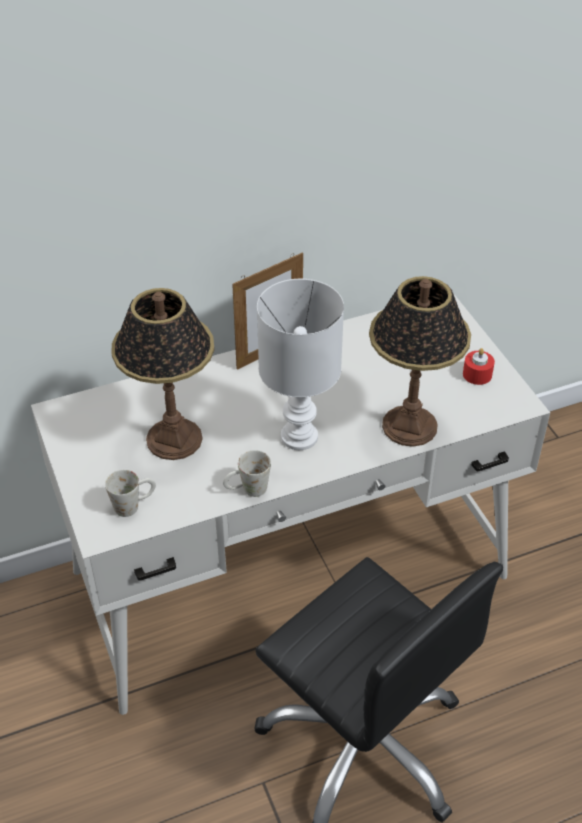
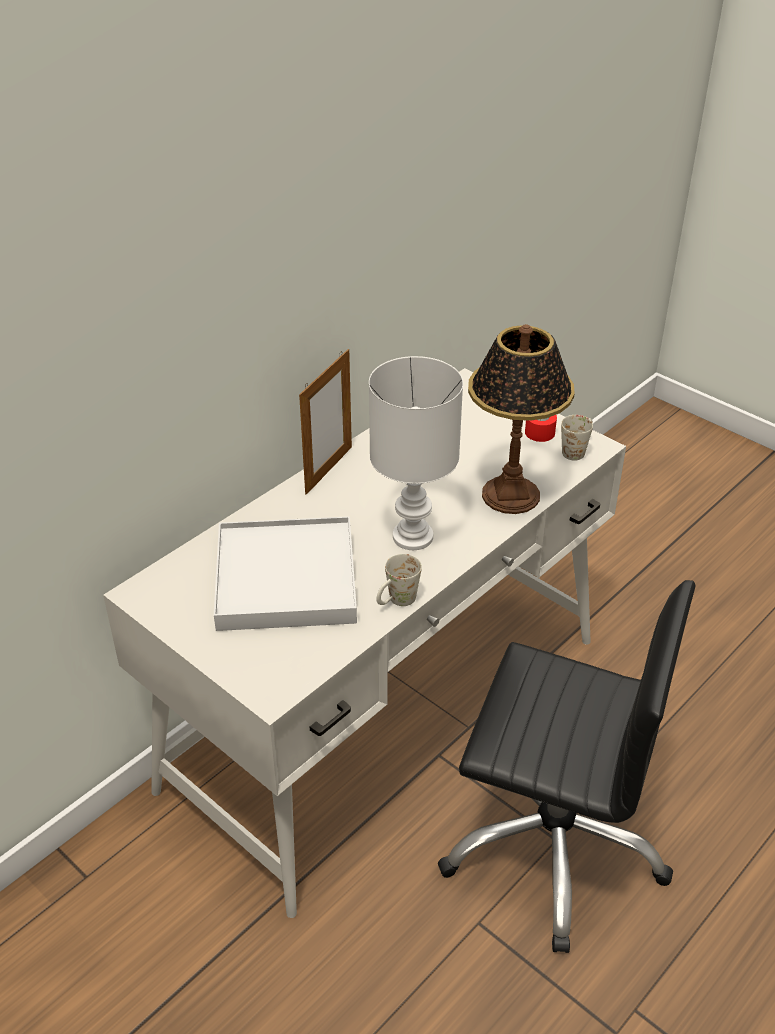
camera: 25 degrees left, 5 degrees down
(134, 504) = (288, 654): white mug -> white mug (577, 450)
(173, 439) = (286, 579): table lamp -> white tray

